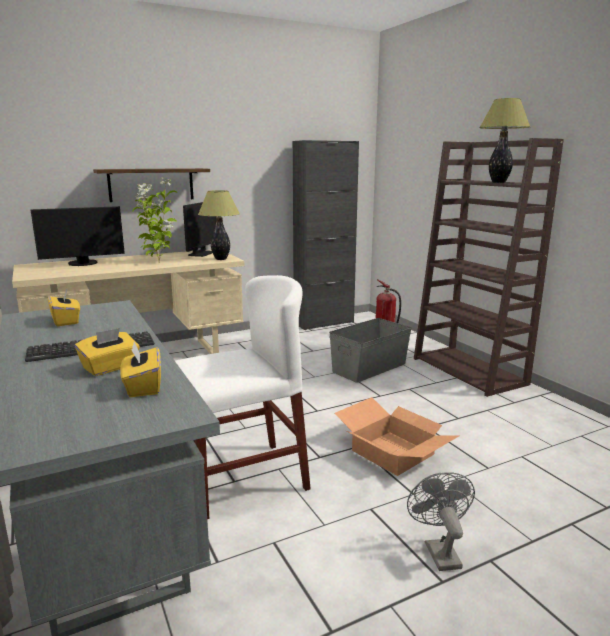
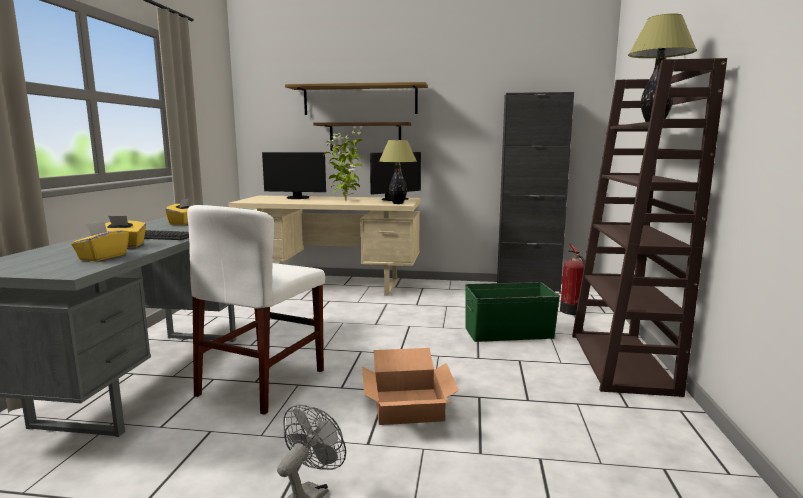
camera: 35 degrees right, 5 degrees down
(142, 141) = (360, 100): none -> shelf
(242, 479) = (262, 382): white chair -> white chair turned 105 degrees clockwise
(368, 367) = (508, 332): grey storage box -> green storage box

